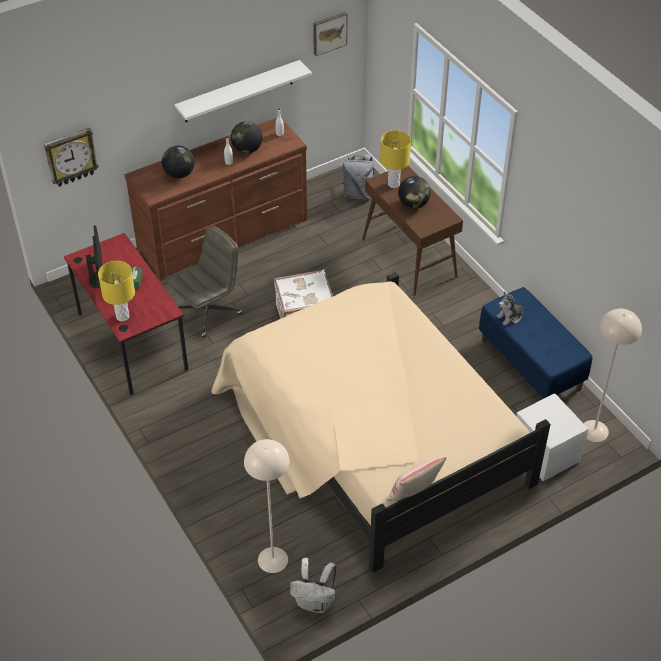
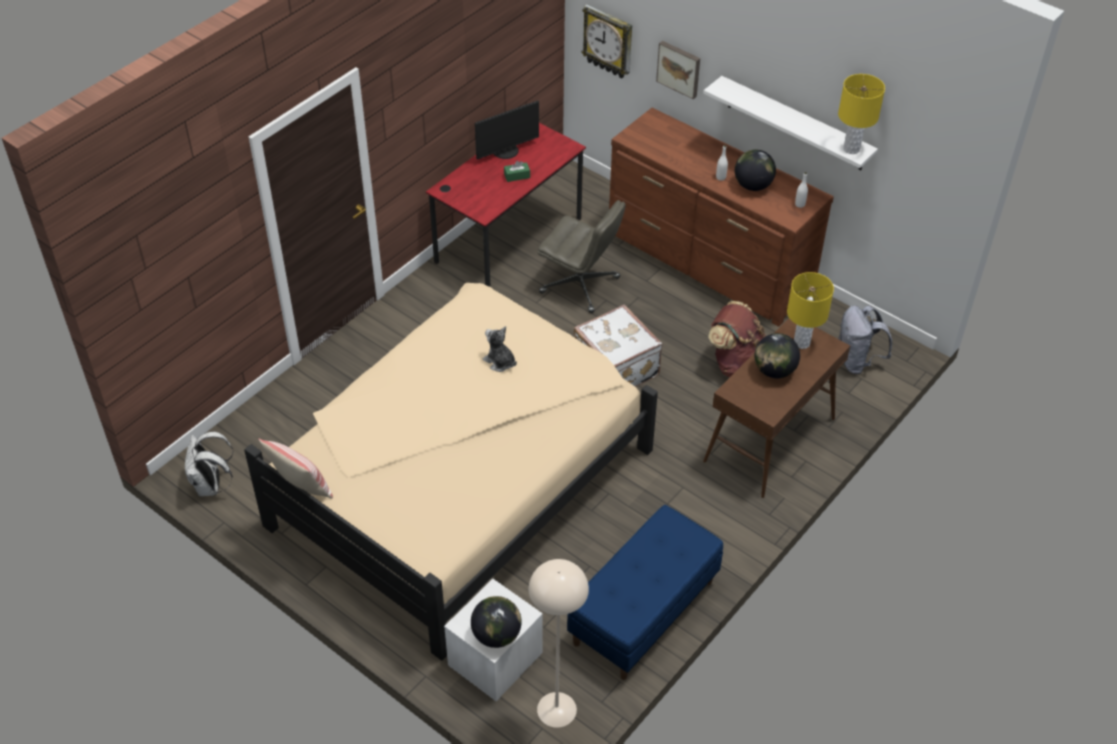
camera: 70 degrees right, 0 degrees up
(122, 316) = (460, 182): yellow table lamp -> yellow table lamp (851, 149)
(179, 174) = (676, 146): globe -> globe (496, 635)
(272, 560) = (256, 436): beige floor lamp -> none
(329, 33) = (925, 147): picture -> picture (679, 68)
(332, 251) = (738, 364): none -> brown backpack
(510, 317) = (657, 537): plush toy -> plush toy (500, 362)

